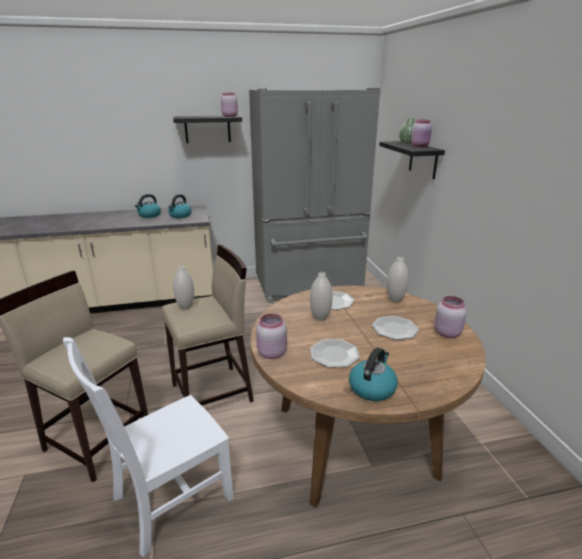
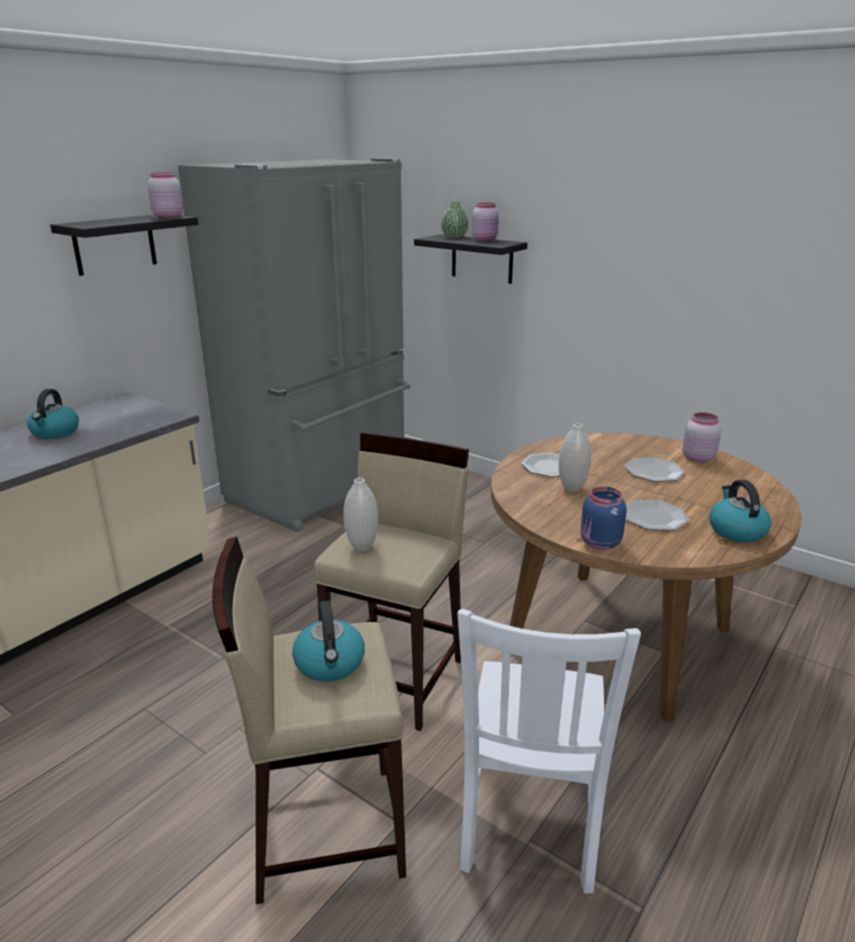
camera: 40 degrees left, 0 degrees up
(180, 216) = (122, 418): kettle -> kettle (330, 664)
(271, 353) = (599, 543): pink jar -> blue jar
(395, 300) = (601, 443): white vase -> none

